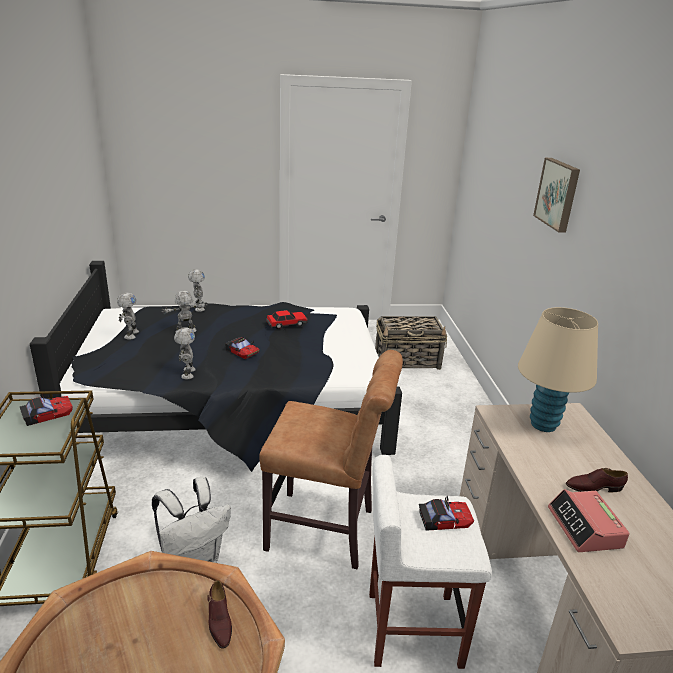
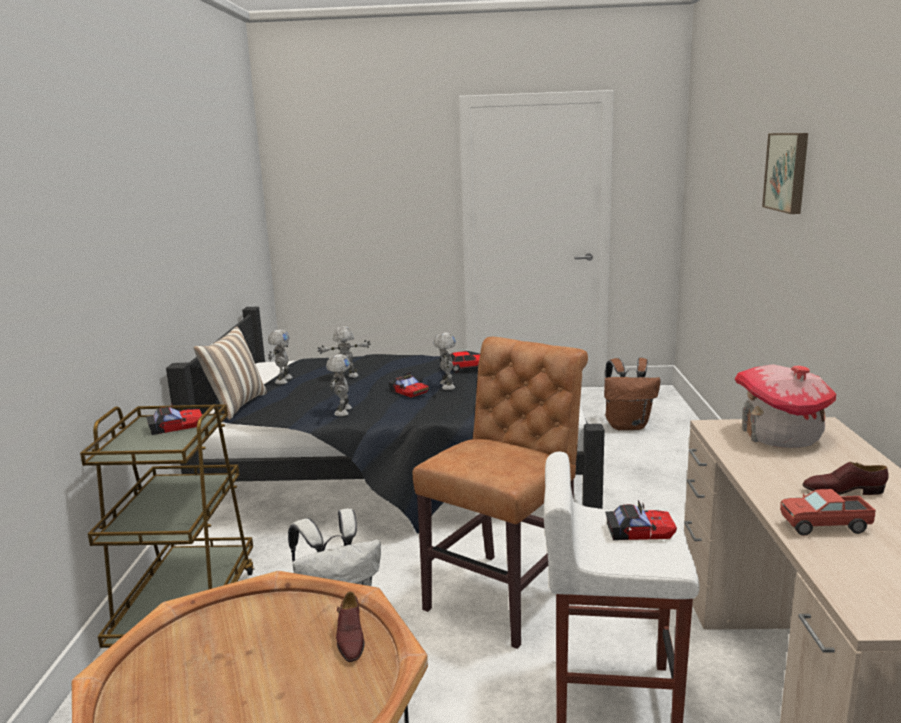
camera: 10 degrees right, 10 degrees down
(92, 365) = (236, 405): none -> pillow
(198, 308) = (363, 357): toy robot -> toy robot (446, 386)
(326, 531) = (506, 594): brown chair -> brown chair turned 75 degrees counterclockwise
(408, 360) = (627, 426): basket -> brown backpack
(543, 425) = (780, 436): beige table lamp -> toy house
(585, 528) = (825, 526): alarm clock -> toy truck

